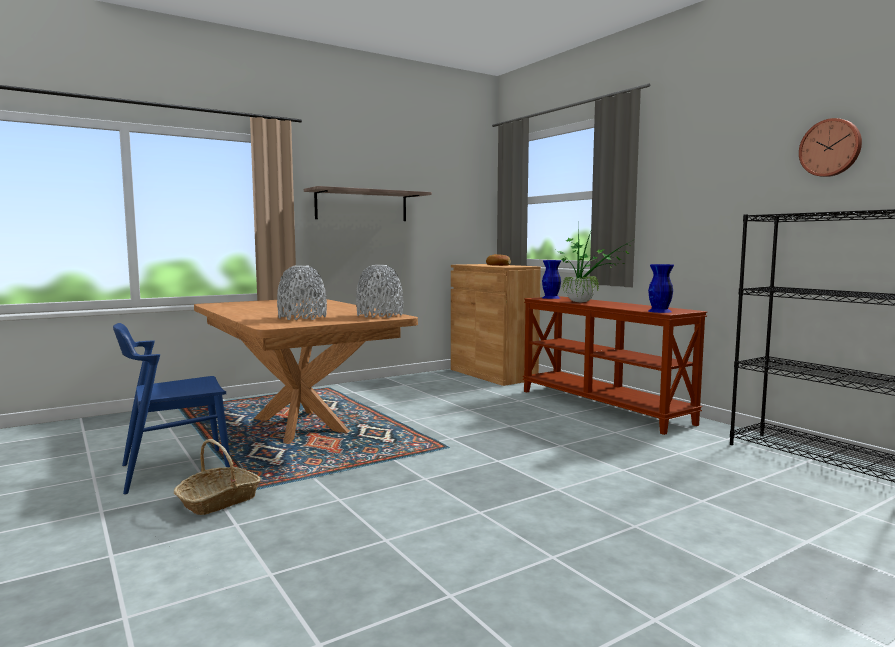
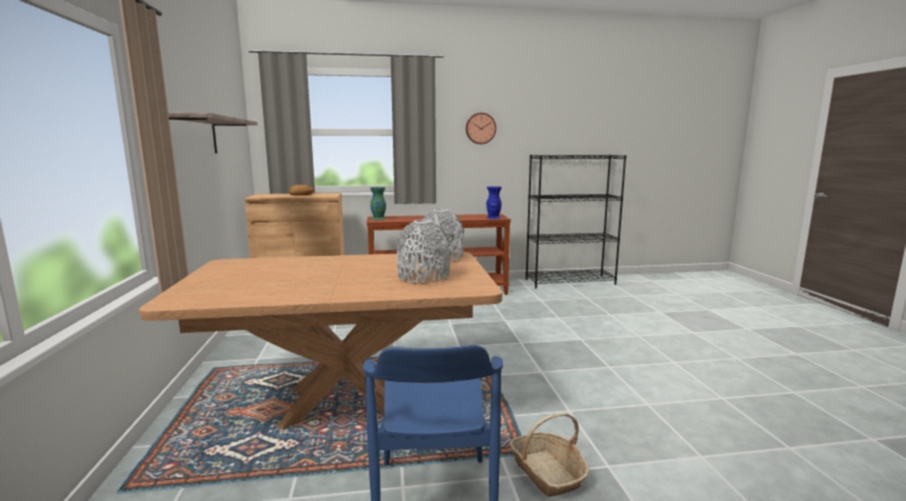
camera: 65 degrees left, 5 degrees up
(551, 298) = (378, 218): blue vase -> green vase
(585, 302) = (421, 218): potted plant -> none
(830, 148) = (554, 119): wall clock -> wall clock (480, 128)

